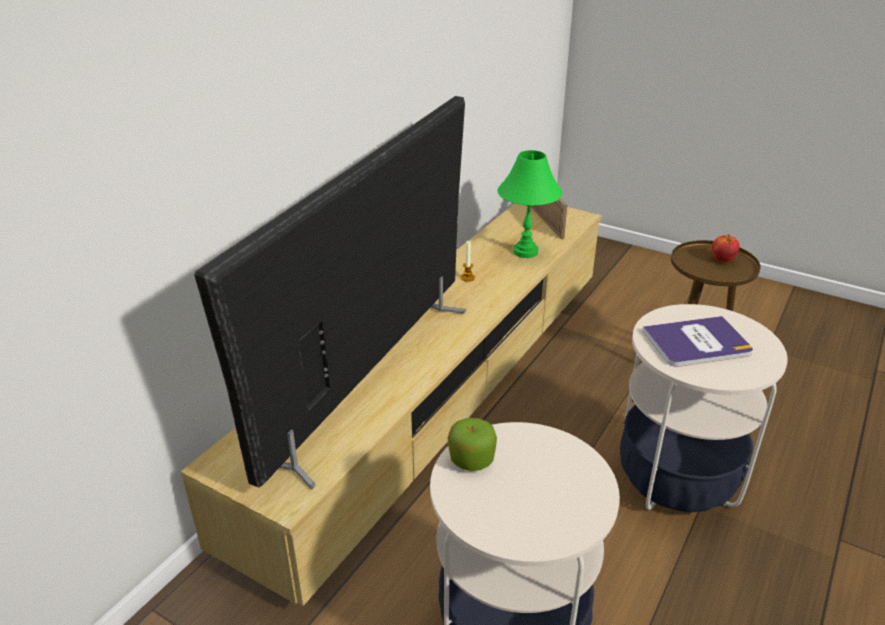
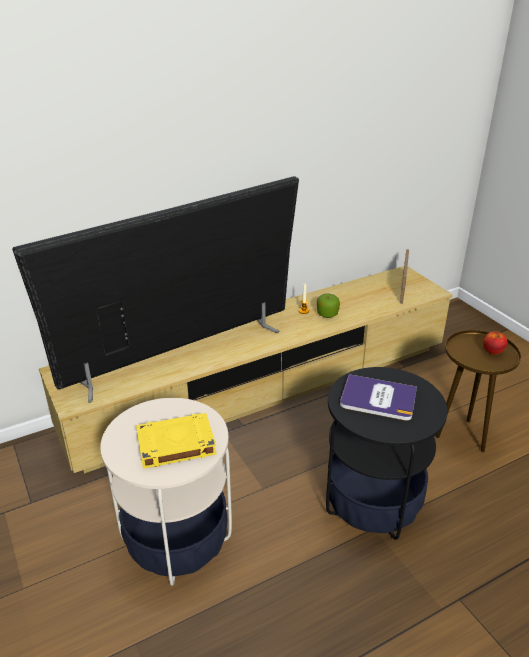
camera: 30 degrees right, 0 degrees up
(471, 459) = (152, 413): apple -> apple (327, 314)
(526, 252) = (363, 305): green table lamp -> none
(547, 487) = (175, 444): none -> yellow book
(676, 479) = (372, 504): beige side table -> black side table

